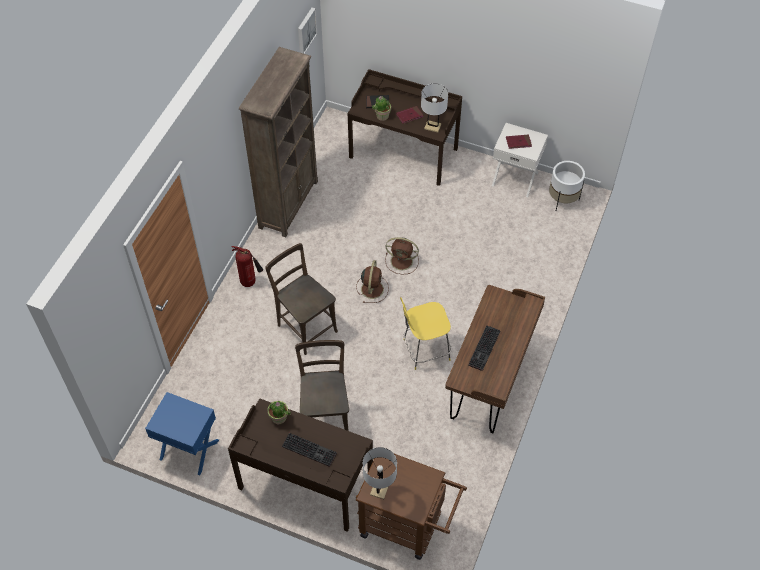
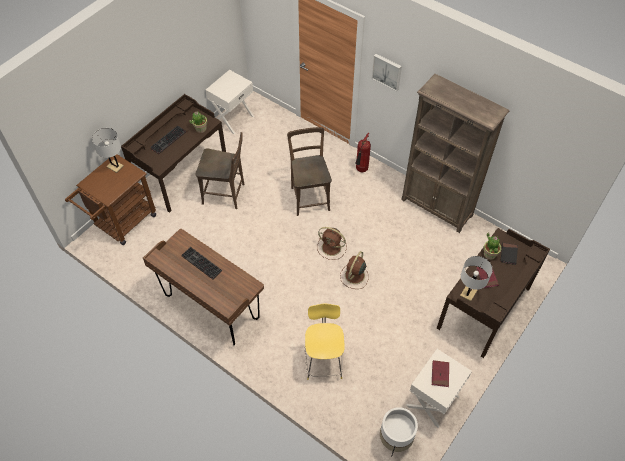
camera: 105 degrees right, 0 degrees up
(189, 450) = (233, 118): blue nightstand -> white nightstand
(305, 30) = (560, 161): picture -> picture (387, 71)
(305, 326) = (309, 196): brown chair -> brown chair turned 75 degrees counterclockwise
(424, 350) = (260, 270): yellow stool -> yellow stool (324, 361)

